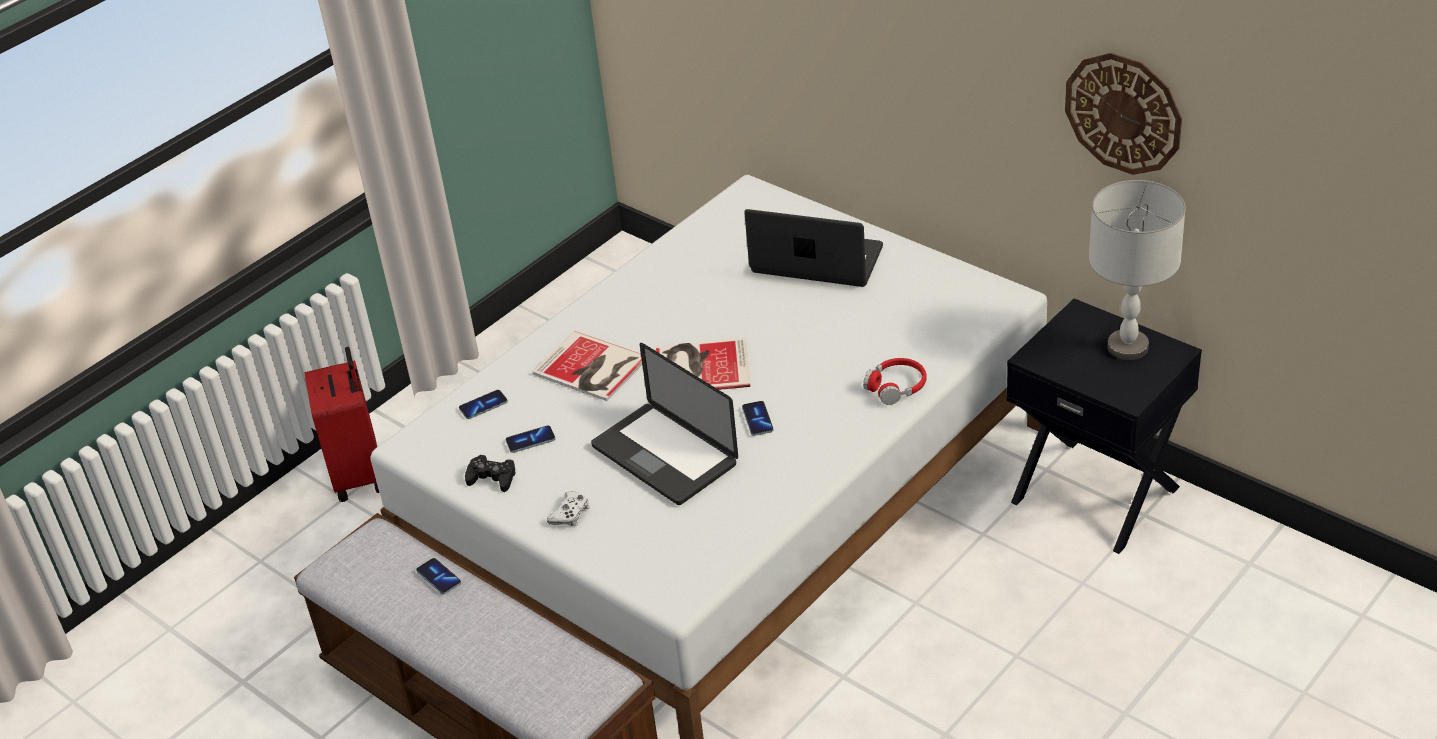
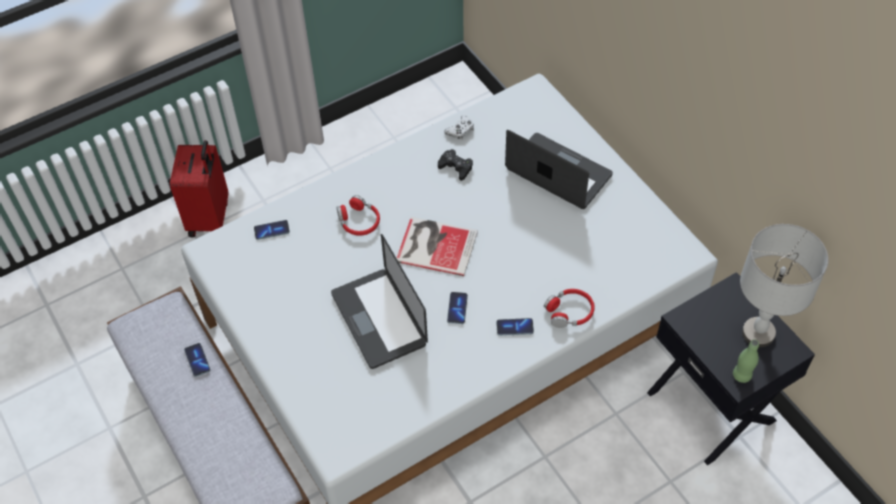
camera: 15 degrees right, 15 degrees up
(492, 478) = (253, 298): black game controller -> black game controller (456, 167)
(530, 440) = (292, 273): phone -> phone (514, 327)
(570, 514) = (294, 349): white game controller -> white game controller (460, 130)
(591, 368) = (359, 221): book -> red headphones
(1123, 113) = (804, 174): wall clock -> none
(1128, 390) = (742, 375): none -> green bottle

